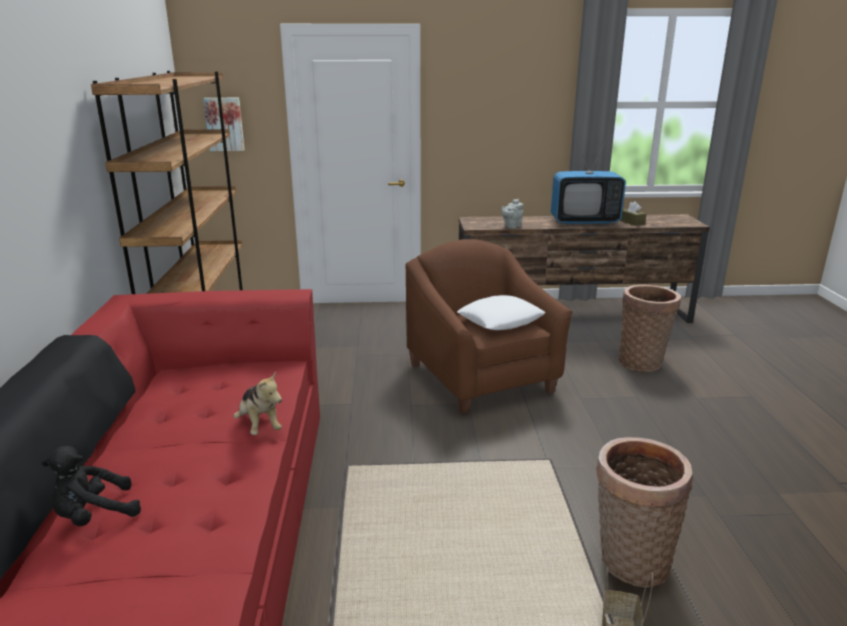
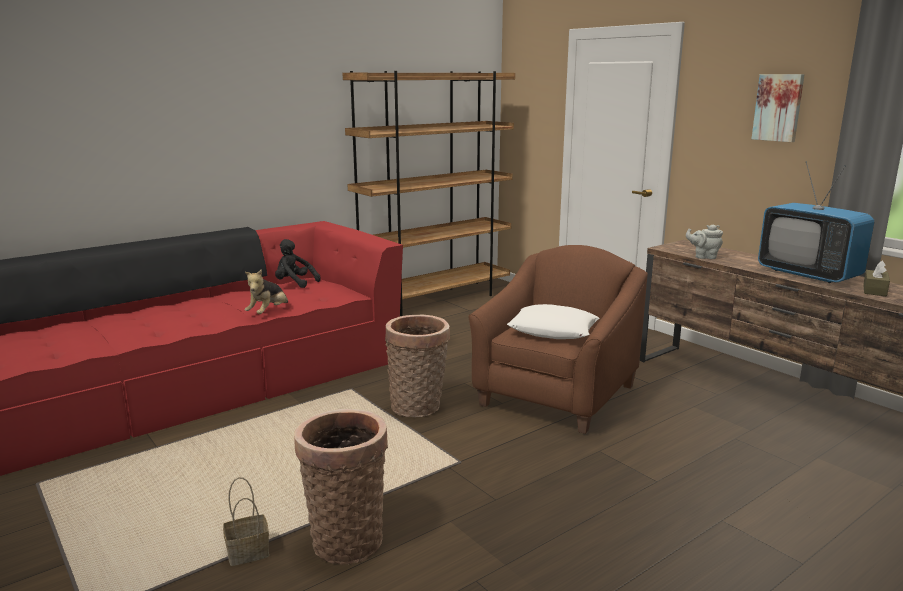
camera: 55 degrees right, 5 degrees down
(94, 515) = (146, 311): black plush toy -> black plush toy (294, 283)
(224, 124) = (524, 119): picture -> picture (778, 107)
(642, 361) = (750, 466): basket -> basket (418, 407)

